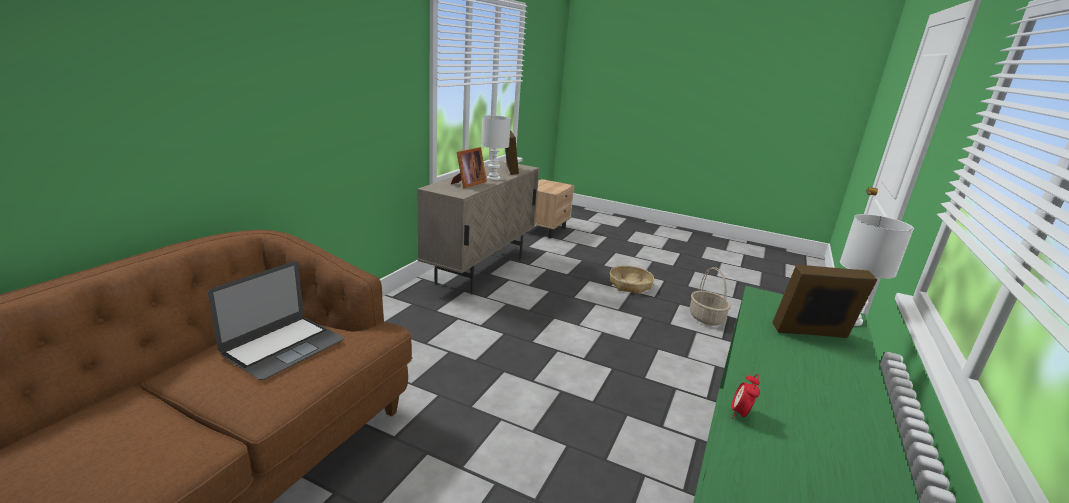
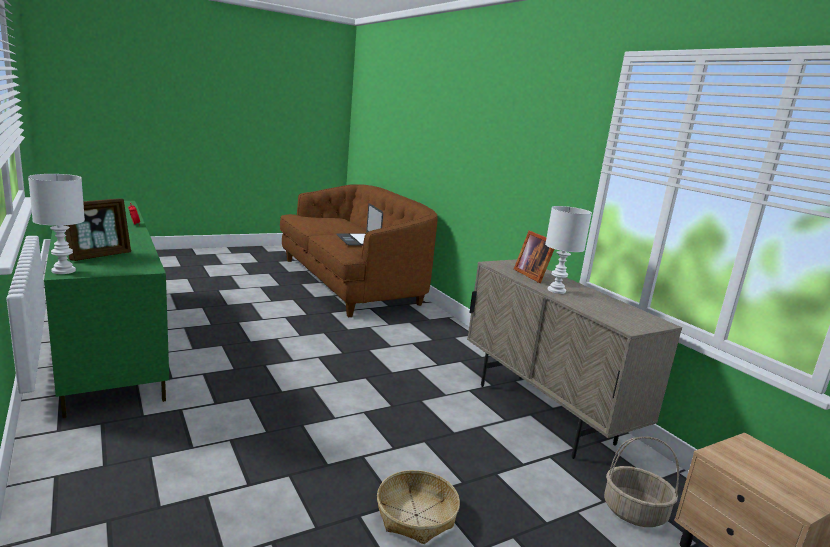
camera: 125 degrees right, 5 degrees down
(509, 170) = (605, 311): picture frame -> none
(707, 318) = (253, 523): basket -> basket (633, 512)

